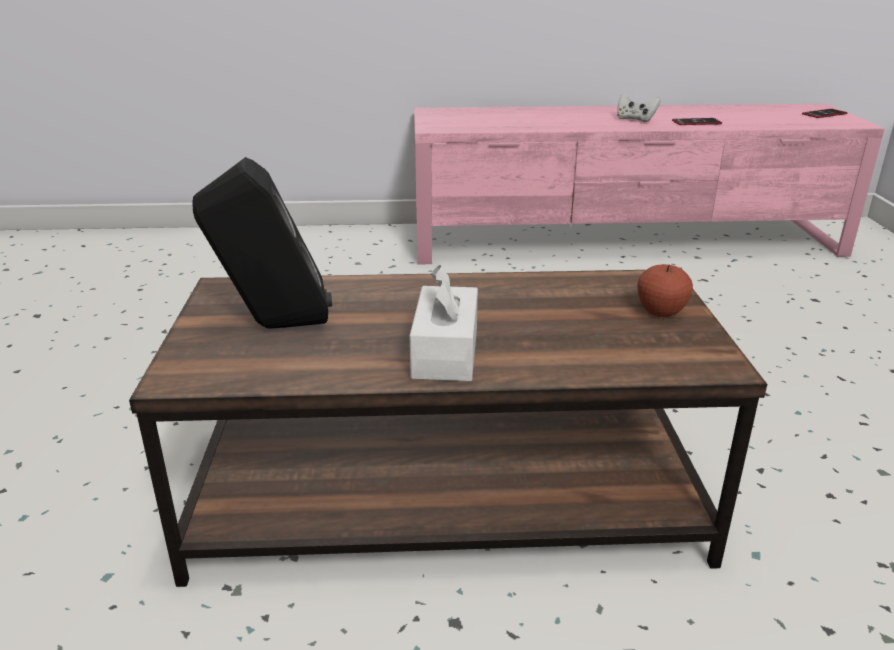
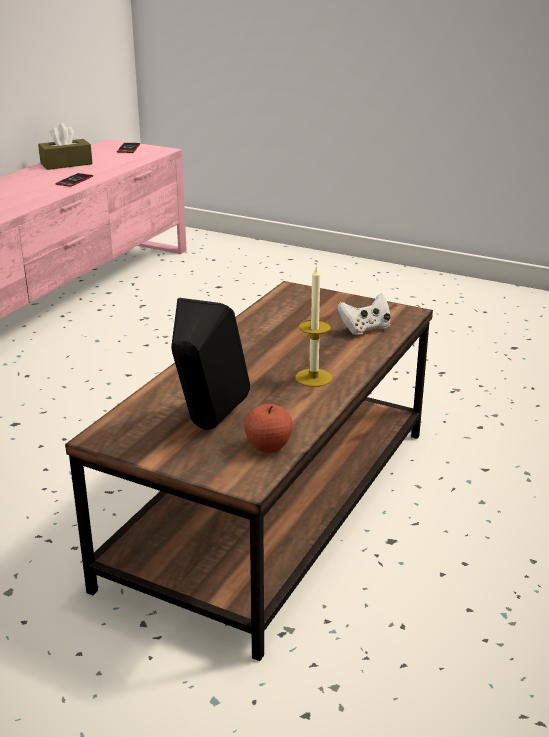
camera: 60 degrees left, 0 degrees up
(445, 352) = (313, 378): white tissue box -> candle
(635, 119) = (28, 192): white game controller -> white game controller (365, 329)
(661, 312) = (333, 304): apple -> apple (268, 447)
(728, 110) = (66, 164): none -> brown tissue box

